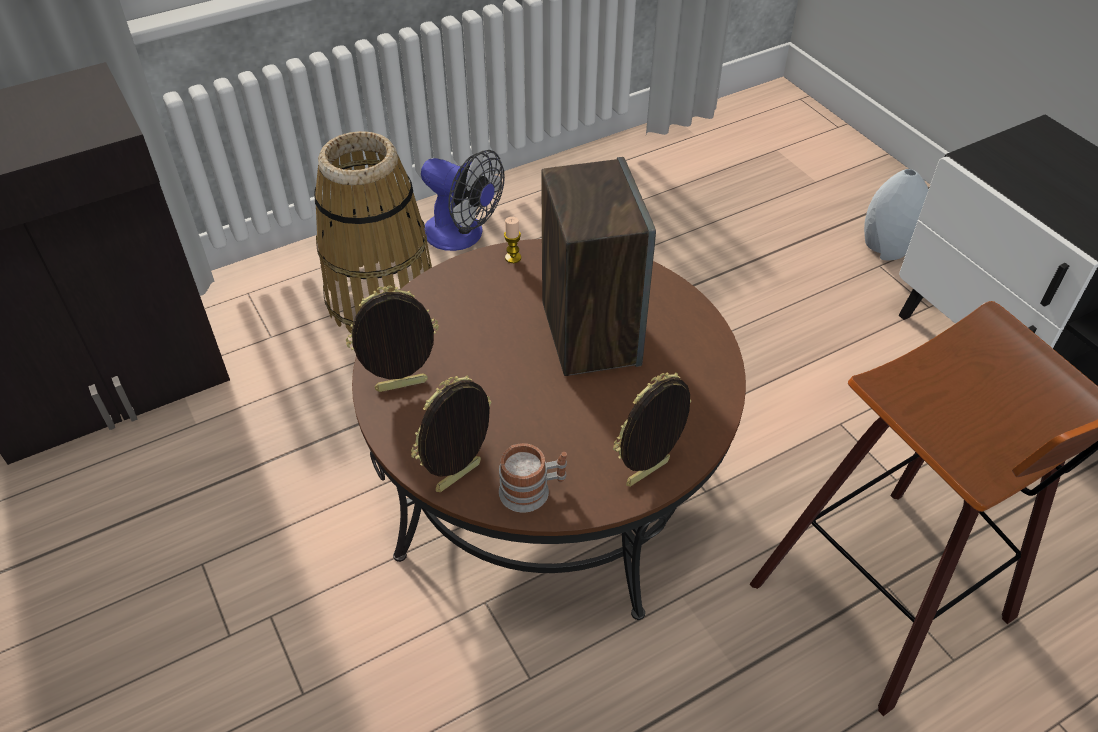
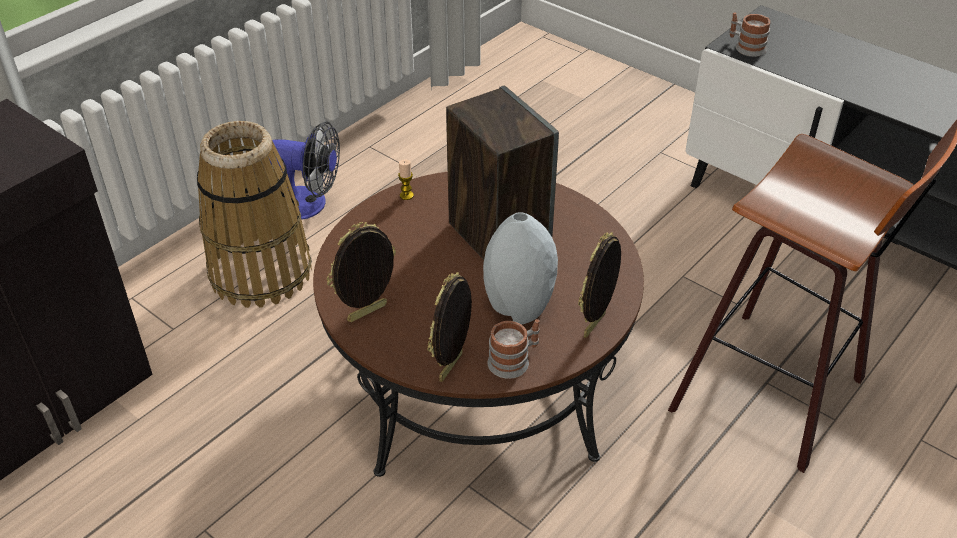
camera: 20 degrees left, 5 degrees down
(886, 248) = (659, 137): grey vase -> grey vase (518, 307)
(998, 165) = (746, 47): none -> mug

